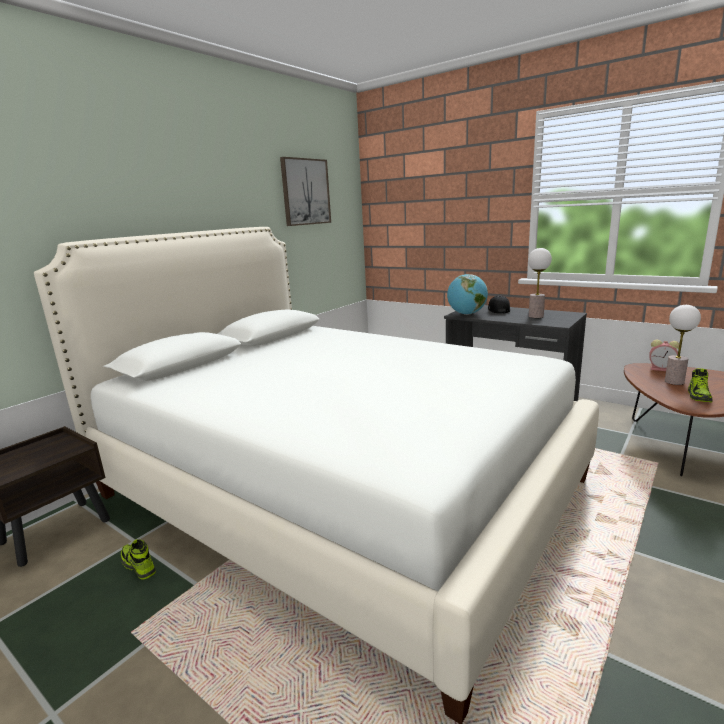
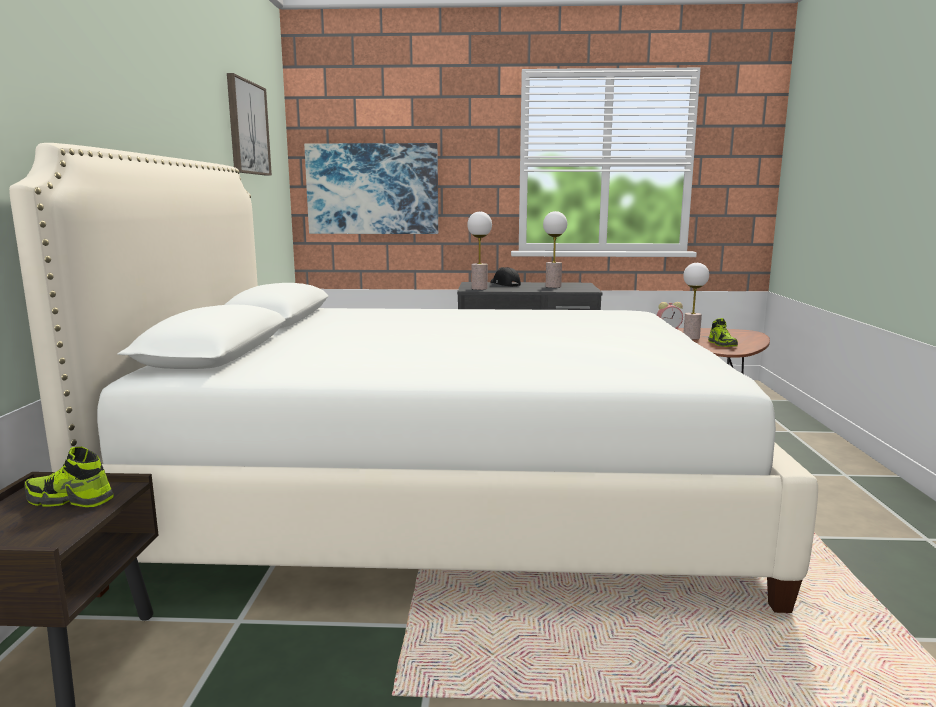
camera: 35 degrees left, 5 degrees down
(138, 566) = (292, 640): shoe -> shoe (70, 500)
(415, 226) = (372, 189): none -> picture
(466, 314) = (479, 288): globe -> table lamp

